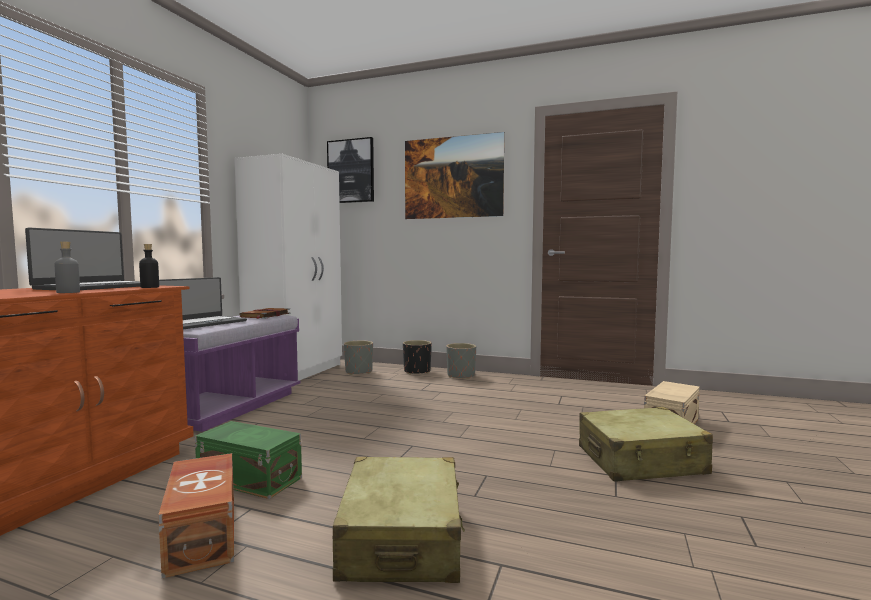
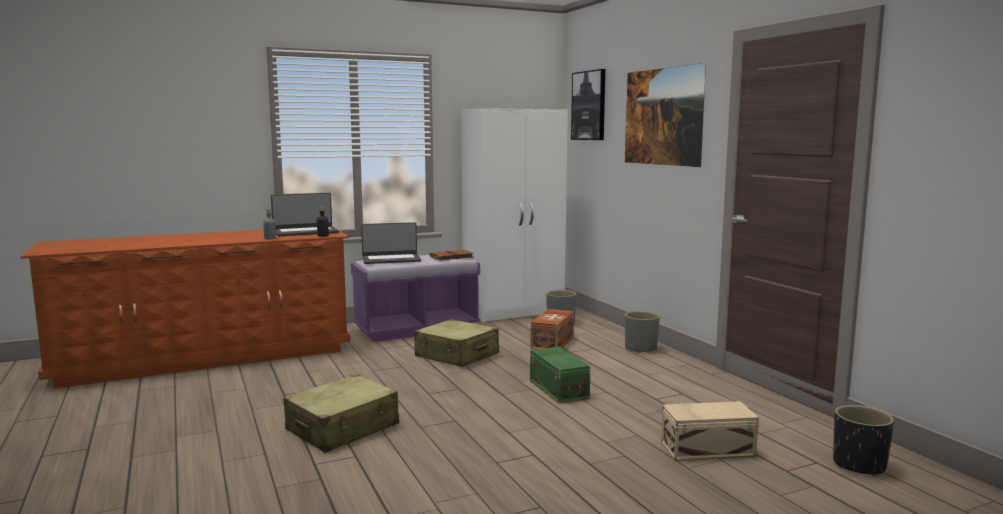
camera: 45 degrees right, 5 degrees up
(204, 534) = (283, 392): brown storage box -> brown storage box (553, 342)
(249, 478) = (343, 375): green storage box -> green storage box (559, 389)
(417, 371) = (611, 334): black planter -> black planter (859, 465)
(641, 461) = (581, 456): beige suitcase -> beige suitcase (457, 355)

